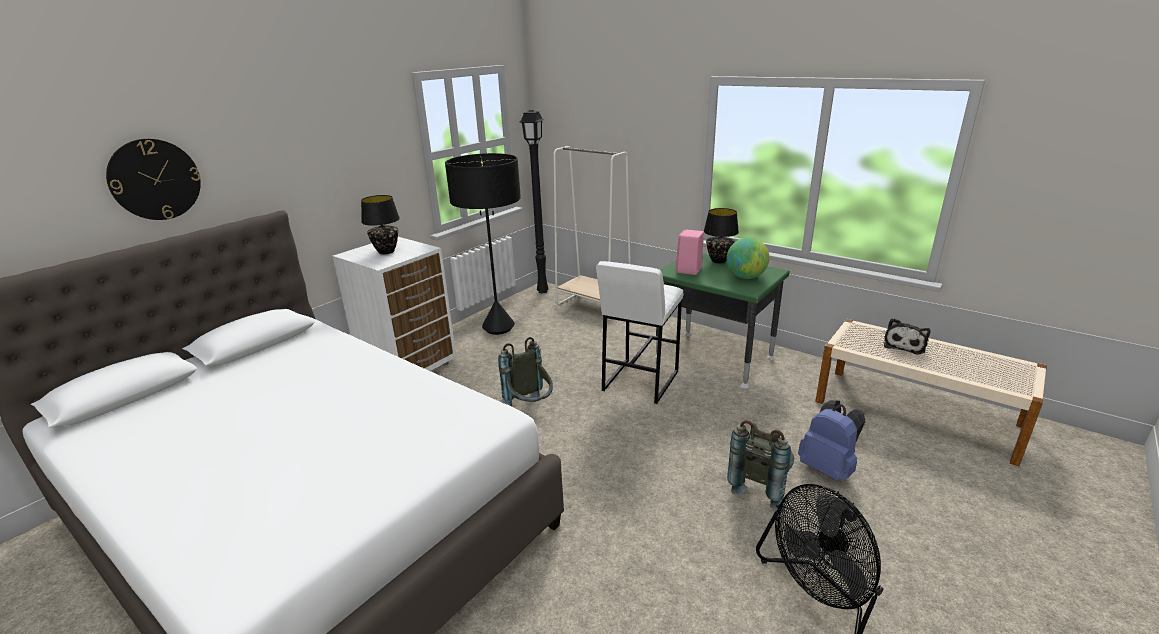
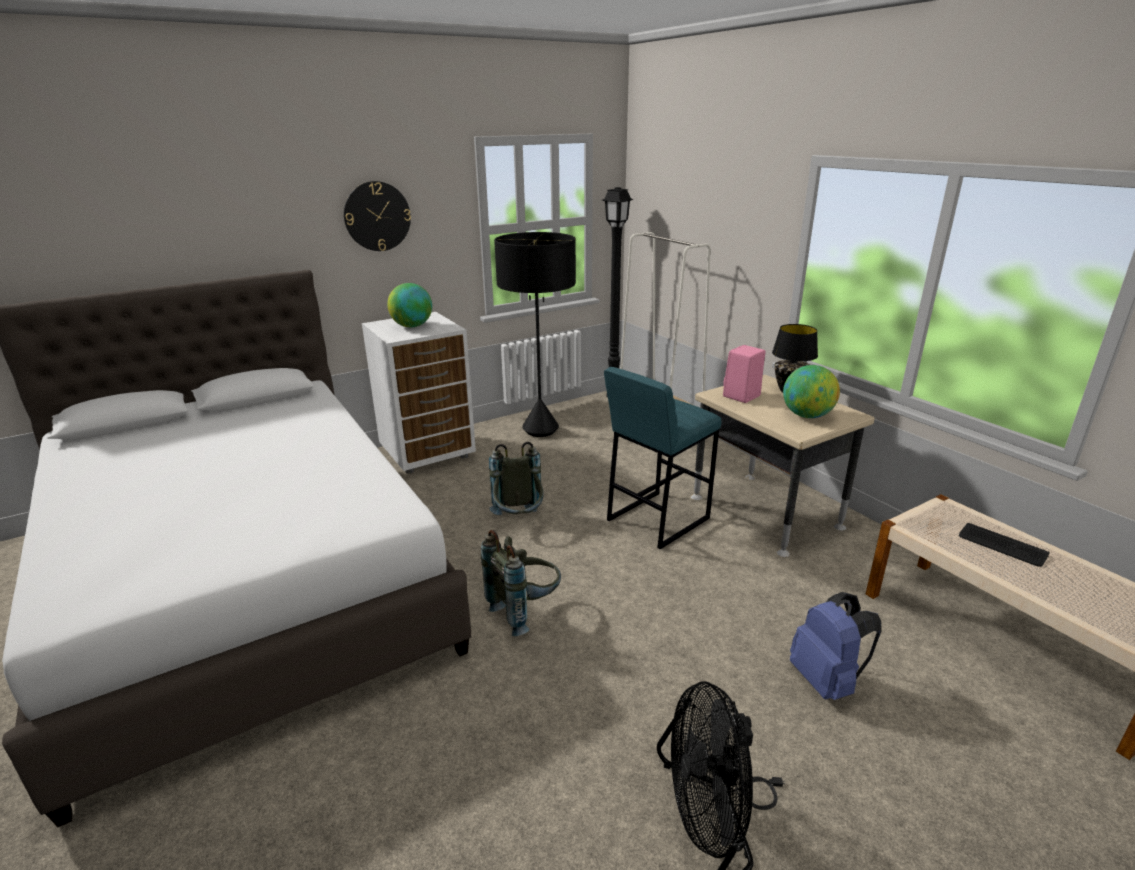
camera: 20 degrees right, 0 degrees up
(155, 179) = (188, 226): wall clock -> wall clock (377, 216)
(386, 252) = (412, 326): black table lamp -> globe
(639, 382) = (656, 520): white stool -> turquoise stool
(714, 357) = (766, 511): green desk -> beige desk
(760, 485) = (723, 676): grey backpack -> grey backpack (525, 611)
(904, 345) = (1002, 545): plush toy -> keyboard

